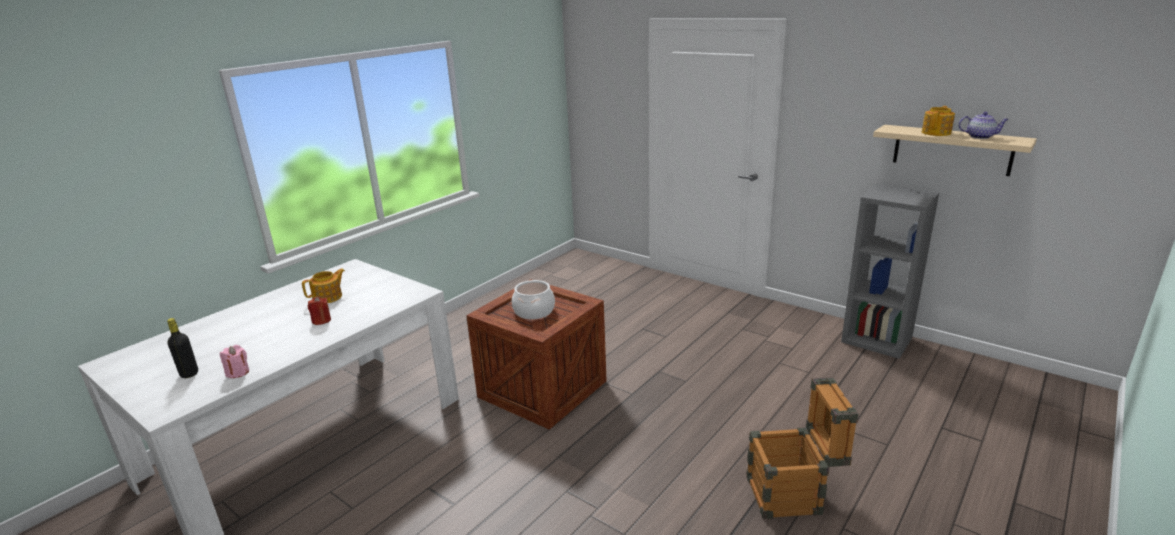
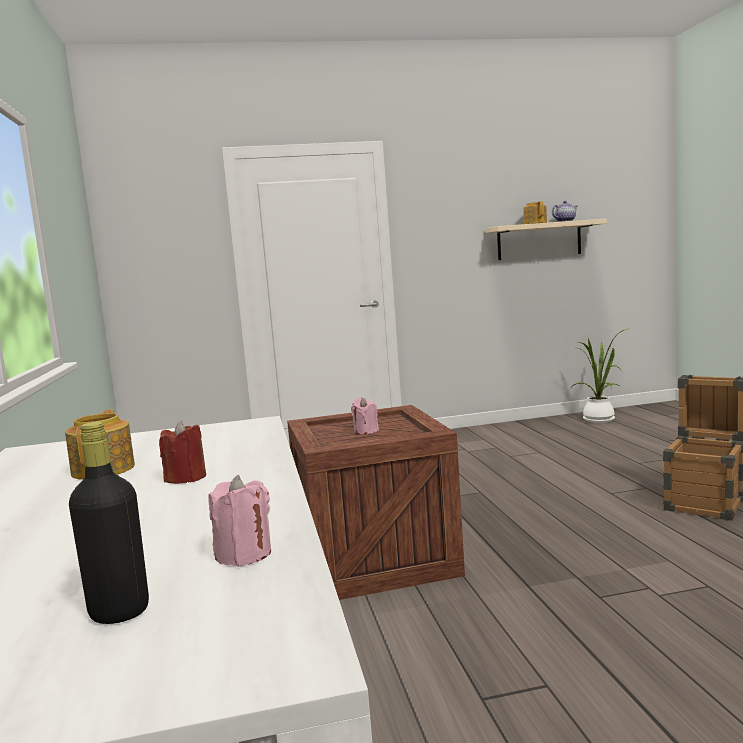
camera: 50 degrees left, 15 degrees down
(534, 311) = (366, 431): cooking pot -> pink candle
(877, 340) = (530, 425): grey bookcase -> none
(954, 370) = (601, 420): none -> potted plant

